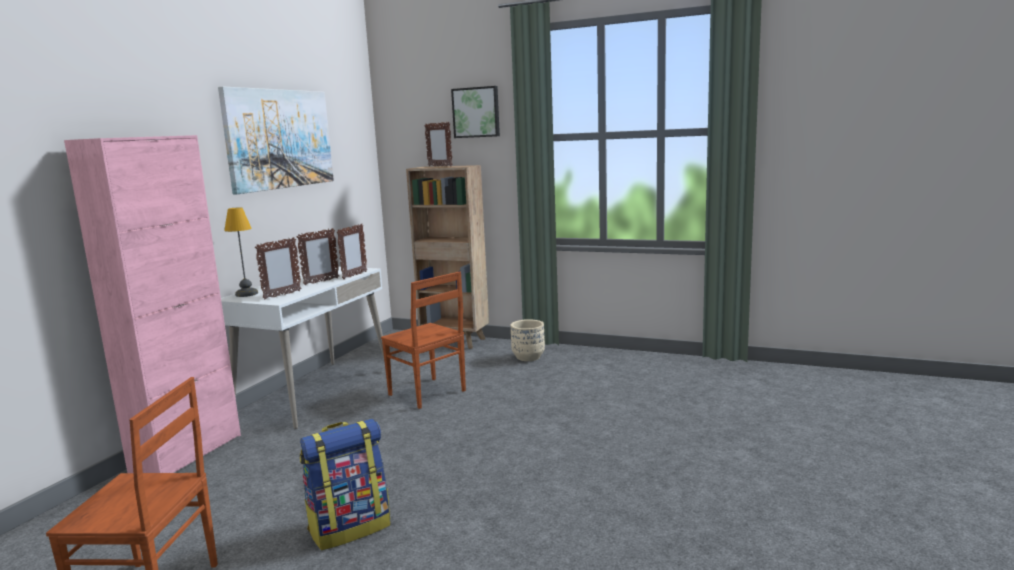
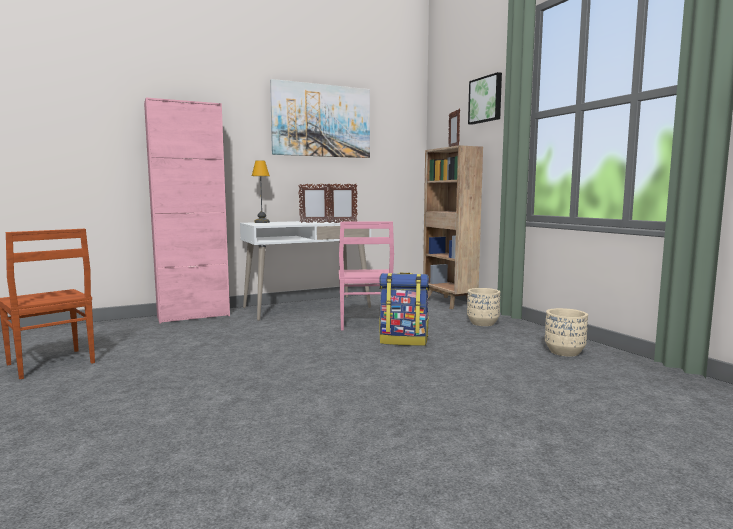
camera: 40 degrees right, 5 degrees down
(282, 295) = (273, 224): picture frame -> none
(350, 527) = (171, 371): backpack -> backpack (404, 341)
(427, 393) = (364, 324): brown chair -> pink chair
(635, 367) = (564, 352): none -> beige planter

